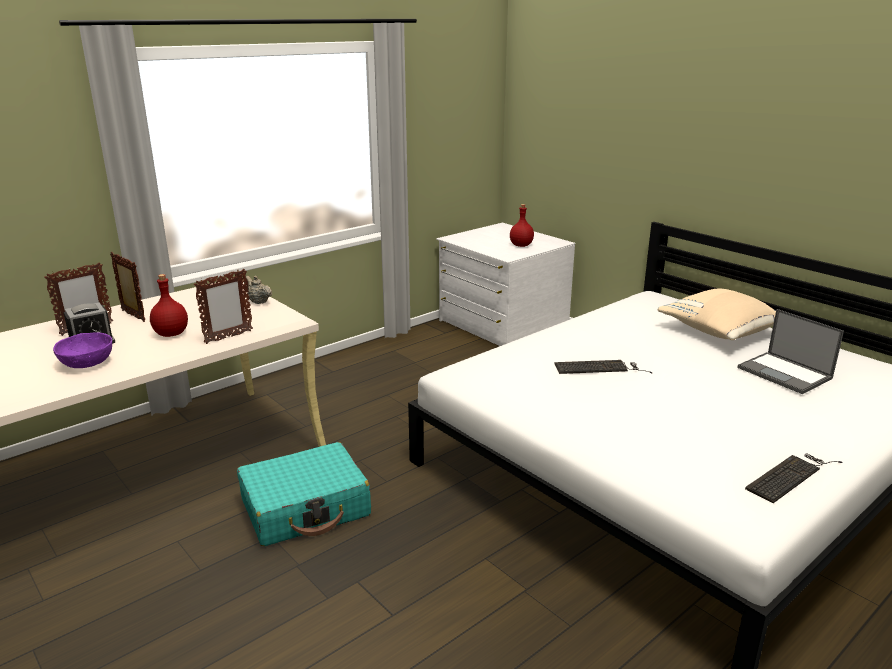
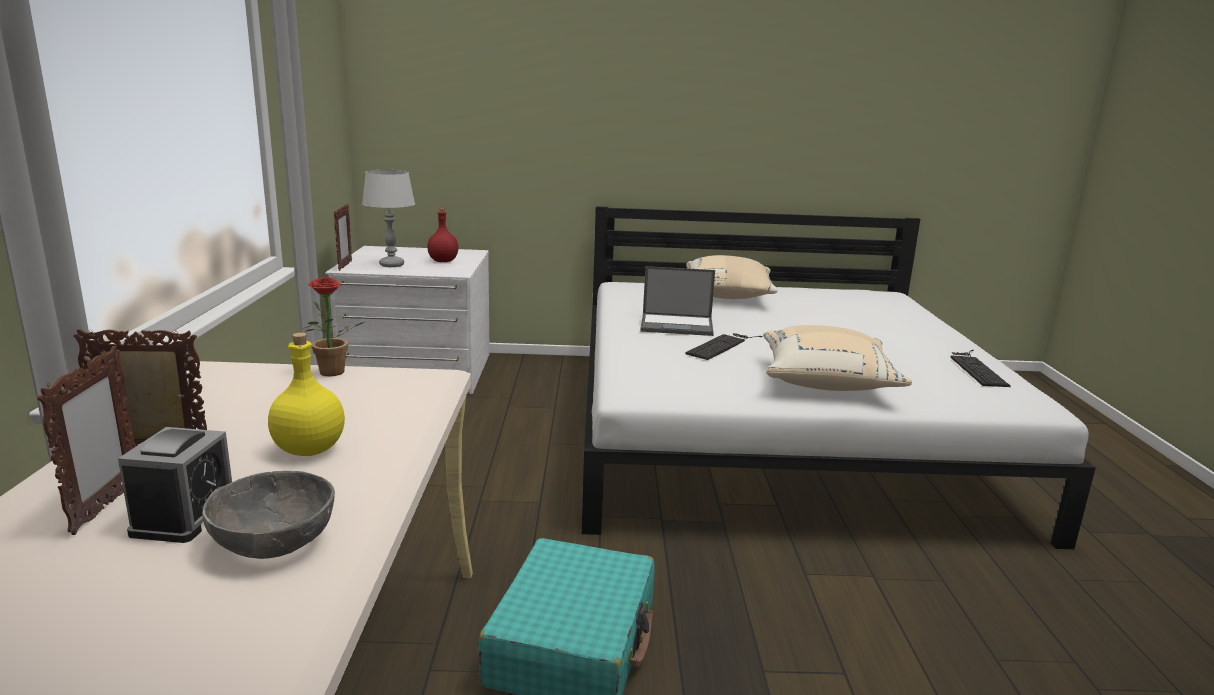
camera: 50 degrees left, 5 degrees down
(87, 363) = (274, 542): purple bowl -> grey bowl
(171, 334) = (310, 450): red bottle -> yellow bottle
(228, 337) = (415, 421): picture frame -> picture frame (345, 266)
(258, 302) = (332, 374): beige teapot -> potted plant
(483, 241) = (392, 265): none -> grey table lamp
(607, 425) = (826, 382): none -> beige pillow
(785, 373) = (828, 310): laptop -> laptop (677, 325)

